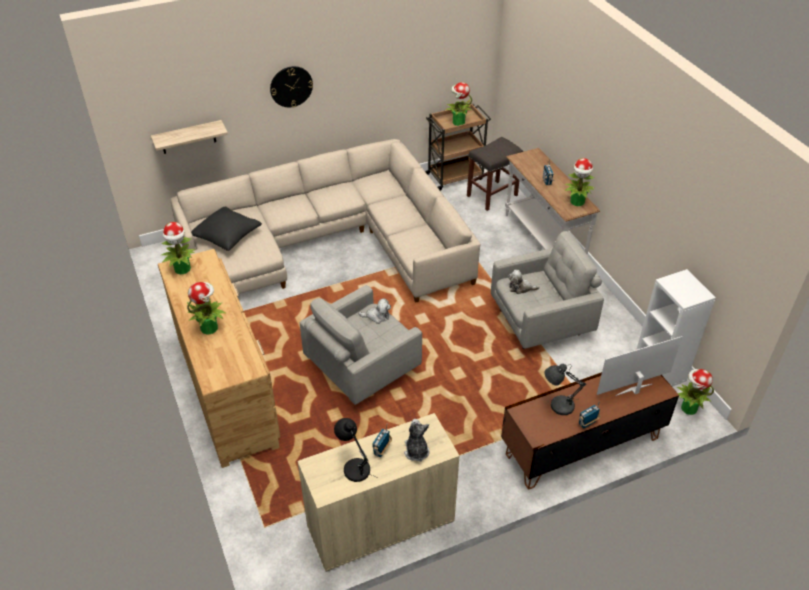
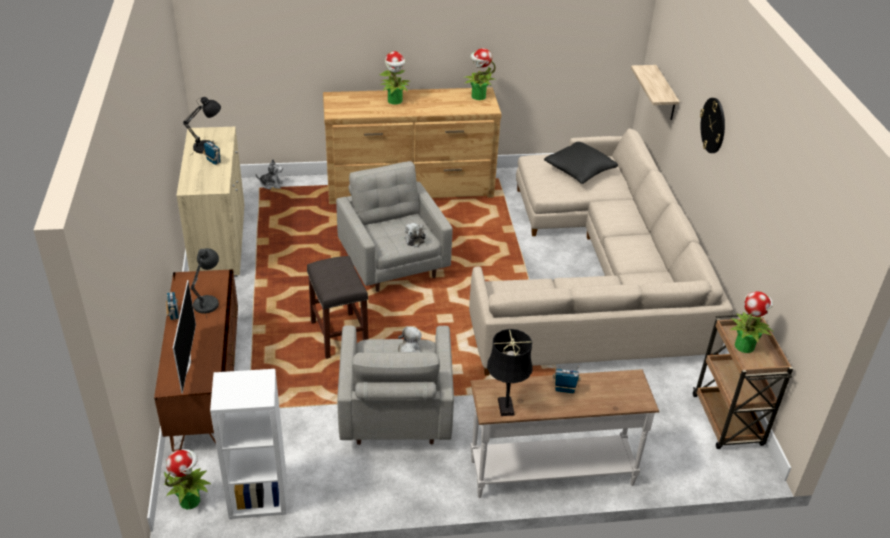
camera: 105 degrees right, 5 degrees down
(416, 451) = (198, 176): plush toy -> plush toy (271, 184)
(492, 196) = (671, 448): grey stool -> grey stool (338, 335)
(577, 202) = (505, 405): potted plant -> black table lamp

